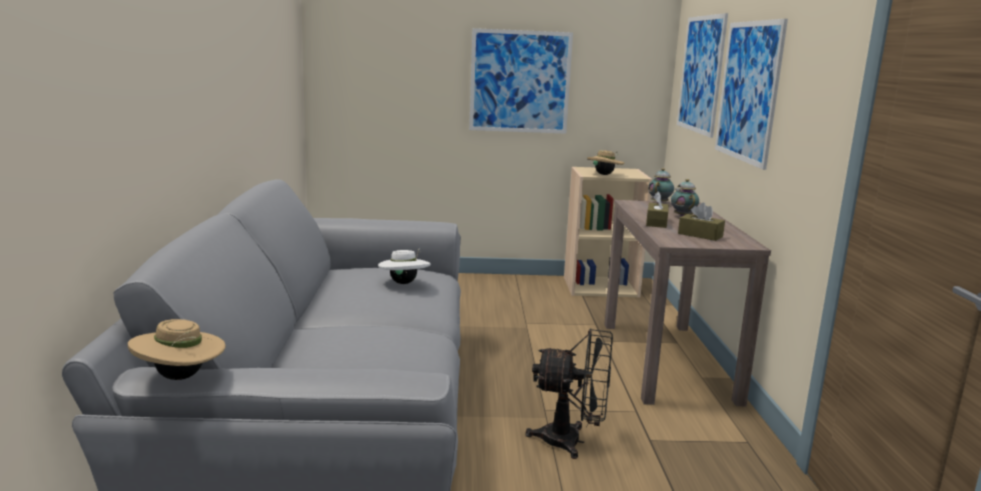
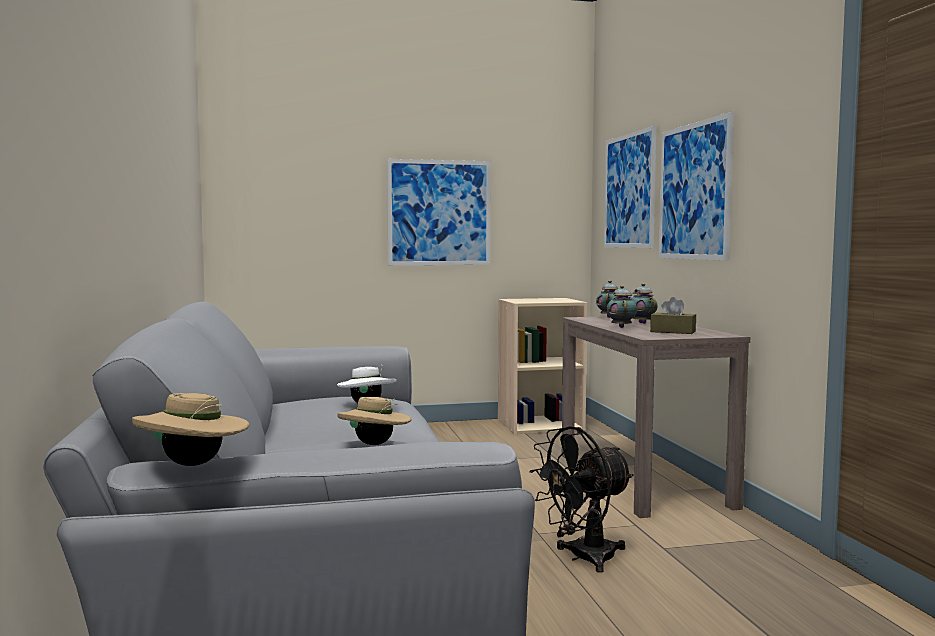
camera: 10 degrees left, 10 degrees down
(572, 441) = (583, 558): black fan -> black fan turned 150 degrees clockwise
(604, 174) = (537, 301): beige hat -> beige hat (375, 444)
(656, 222) = (621, 327): brown tissue box -> teapot

